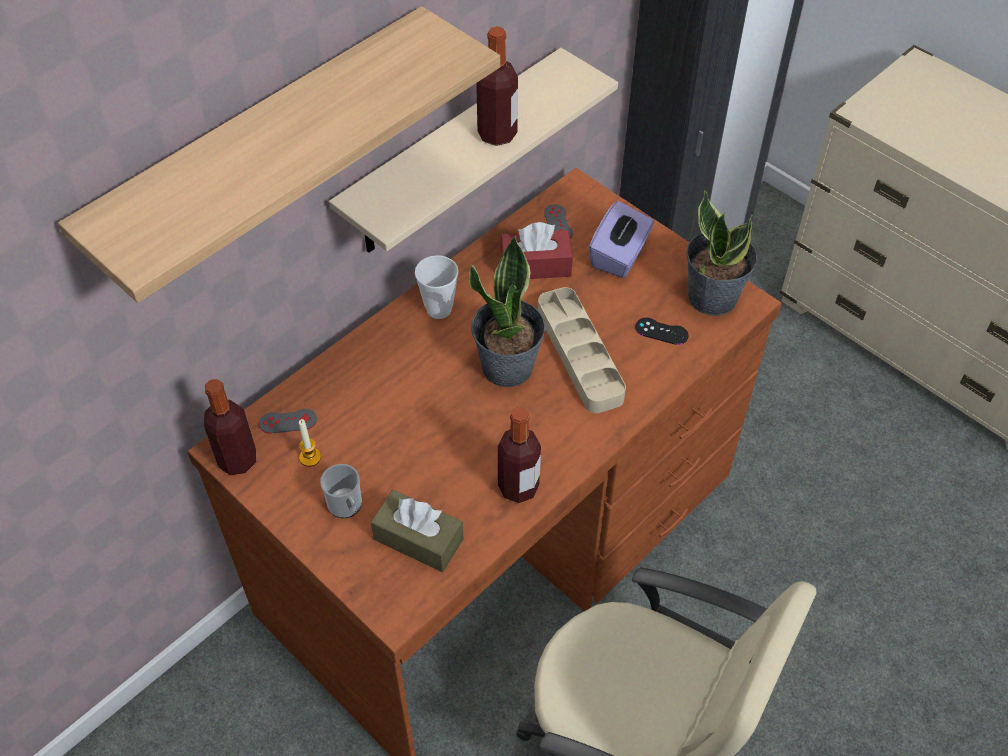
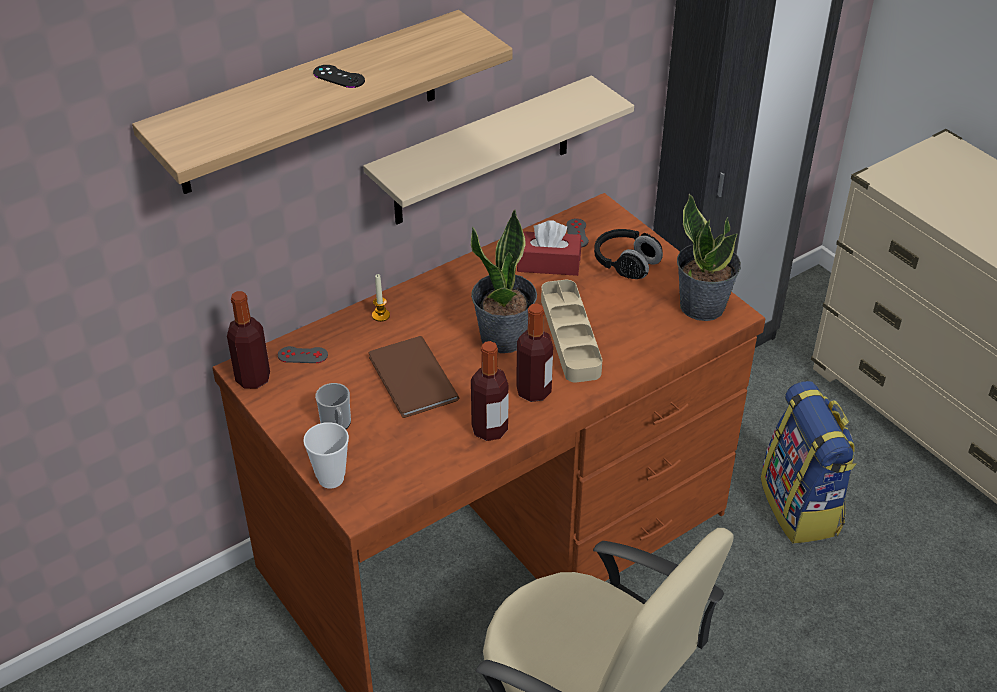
camera: 10 degrees right, 10 degrees down
(310, 457) = (315, 384): candle -> candle (381, 315)
(417, 437) = (411, 380): none -> brown book
(418, 539) = (392, 457): brown tissue box -> none
(439, 309) = (454, 287): cup -> cup (331, 478)
(497, 134) = (518, 132): bottle -> bottle (533, 391)
(619, 255) = (626, 264): purple tissue box -> black headphones
(661, 331) = (648, 327): black game controller -> black game controller (339, 77)
(799, 458) = (801, 507): none -> backpack

